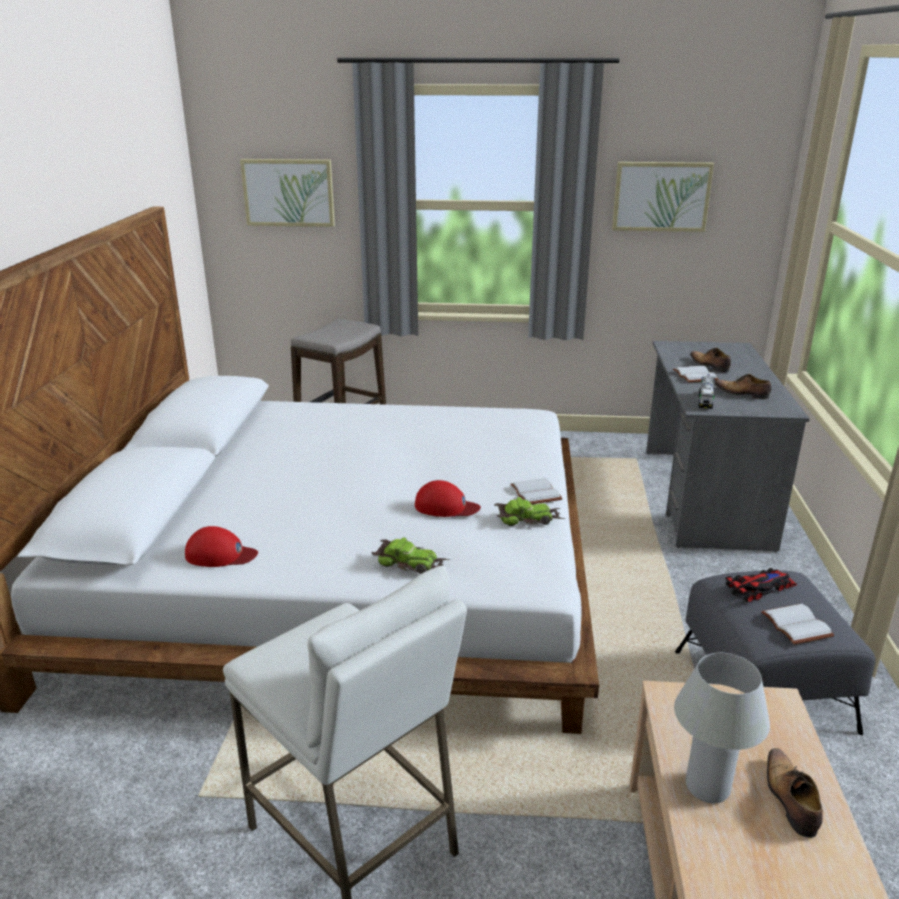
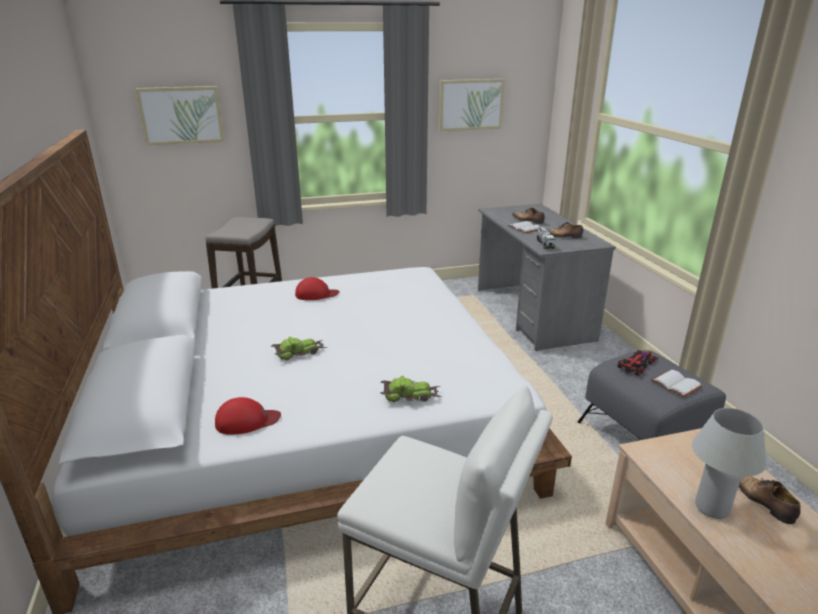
camera: 20 degrees left, 0 degrees up
(446, 507) = (406, 347): red cap -> red cap (316, 294)
(528, 518) = (470, 345): toy car -> toy car (299, 352)
(537, 493) = (463, 326): white book -> none

